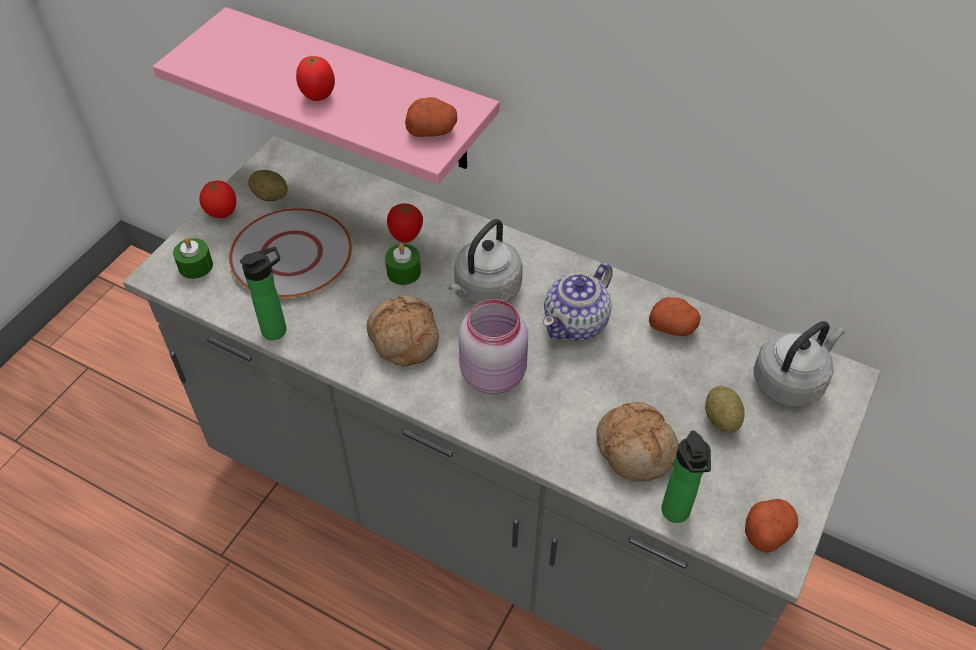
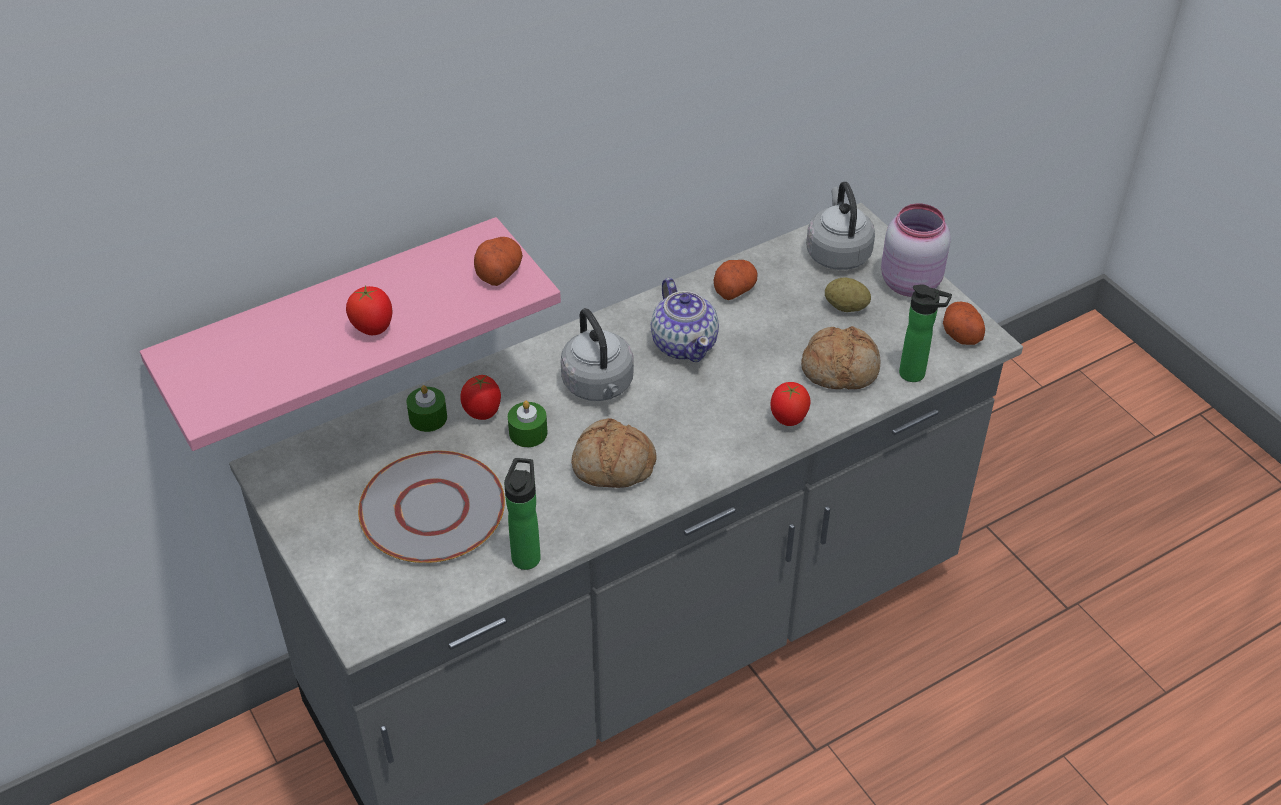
camera: 60 degrees left, 5 degrees down
(195, 266) = (379, 594): green candle -> green candle (428, 417)
(222, 213) = (317, 546): tomato -> tomato (788, 420)
(270, 196) = (327, 497): potato -> none
(494, 373) = (700, 420): pink jar -> pink jar (909, 281)

